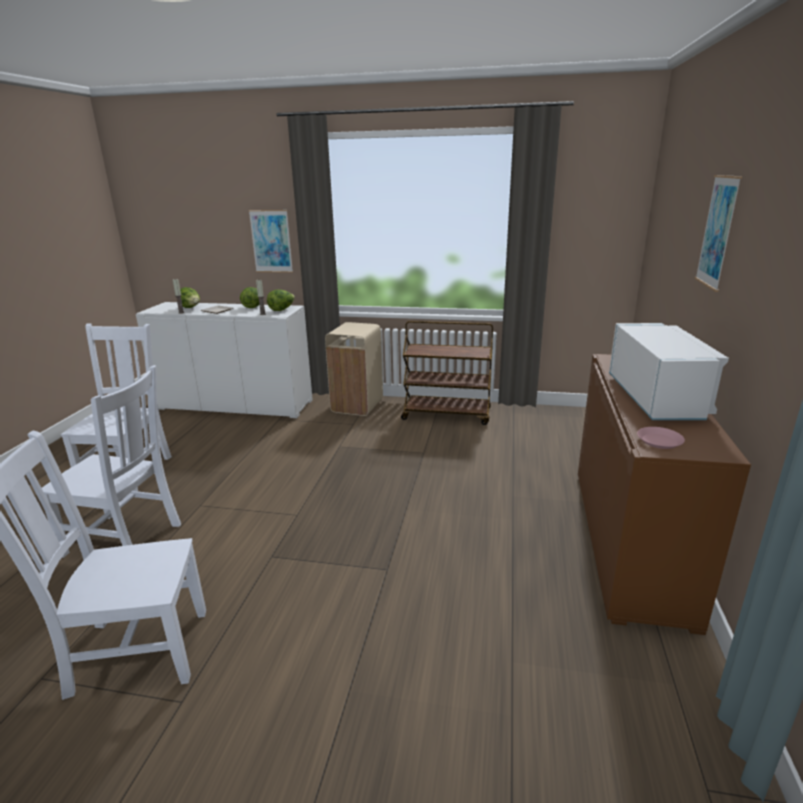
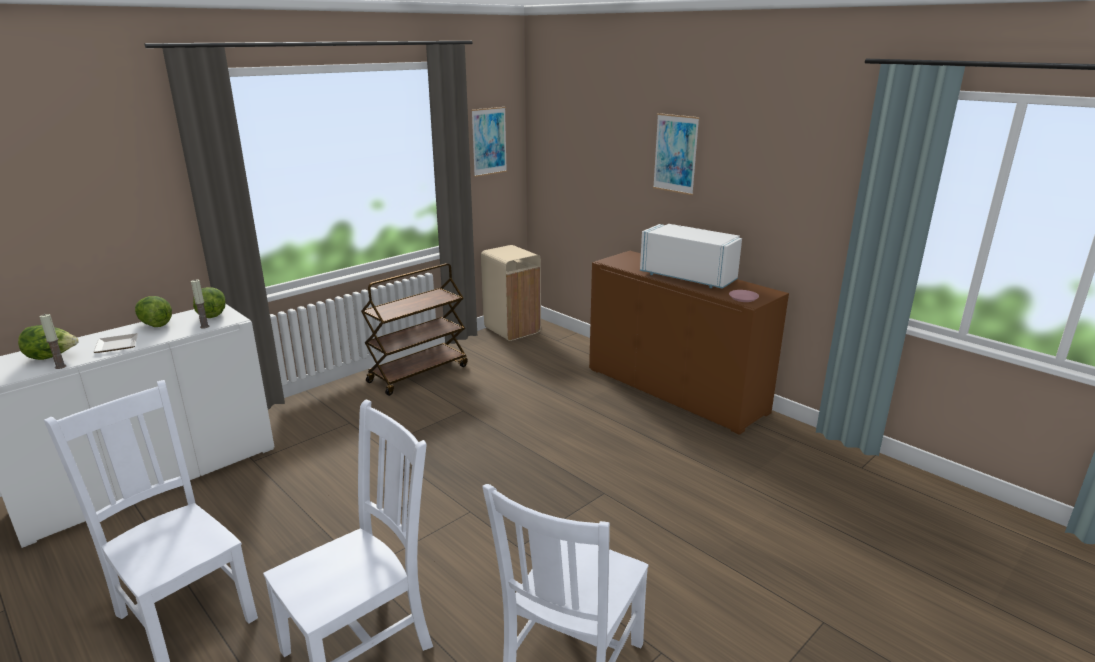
camera: 55 degrees left, 0 degrees up
(271, 241) = (138, 225): picture -> picture (489, 141)
(358, 405) = (315, 405): beige trash can -> beige trash can (512, 329)

